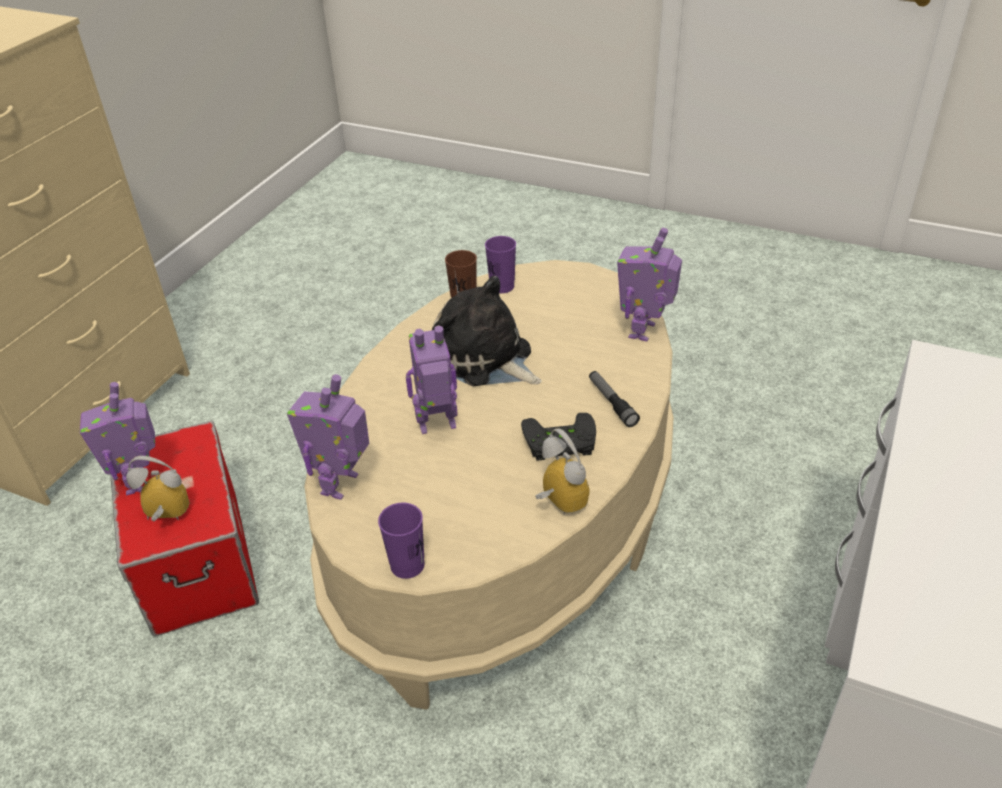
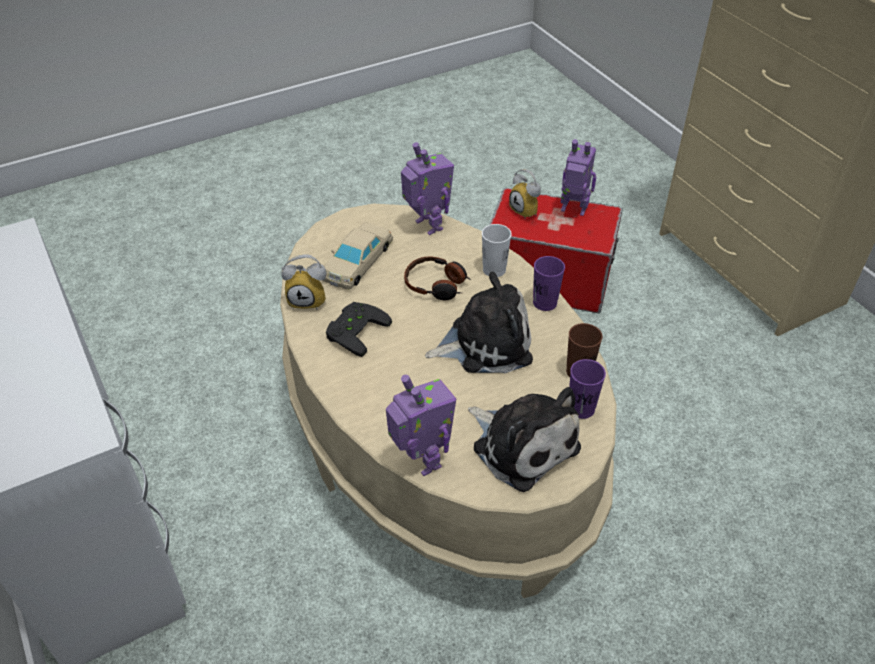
camera: 125 degrees right, 5 degrees up
(165, 518) = (527, 211): alarm clock -> alarm clock turned 105 degrees clockwise
(376, 400) = (494, 270): none -> white cup
(407, 565) = (338, 224): purple cup -> purple cup (545, 303)
(437, 425) = (436, 285): toy robot -> headphones
(458, 504) = (357, 261): none -> beige toy car
(569, 296) = (522, 444): none -> plush toy
(612, 403) = (361, 381): flashlight -> none

